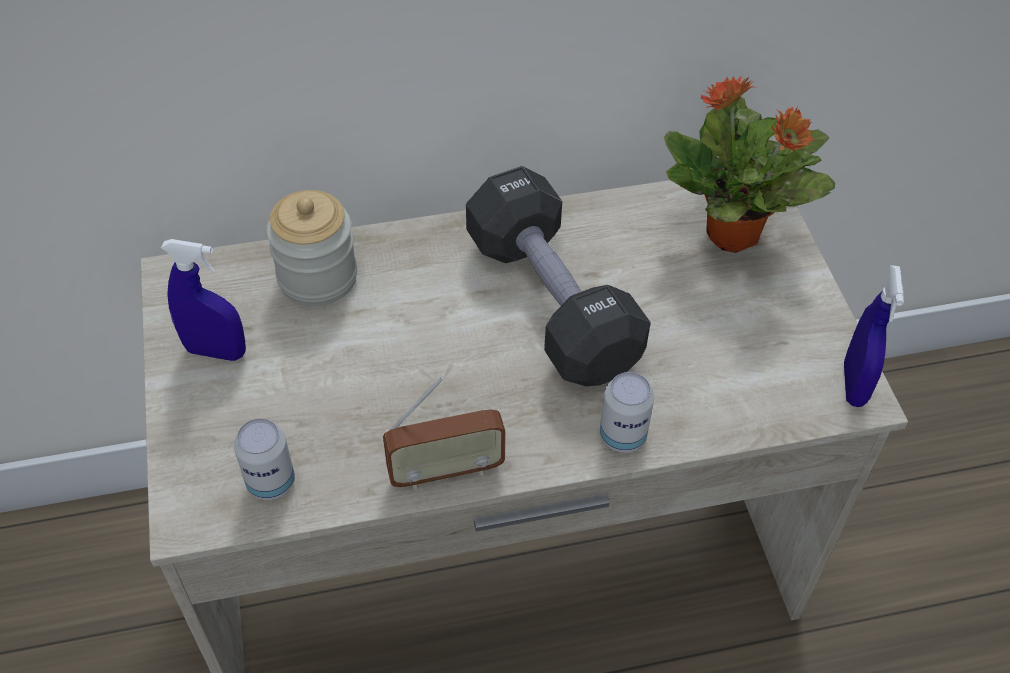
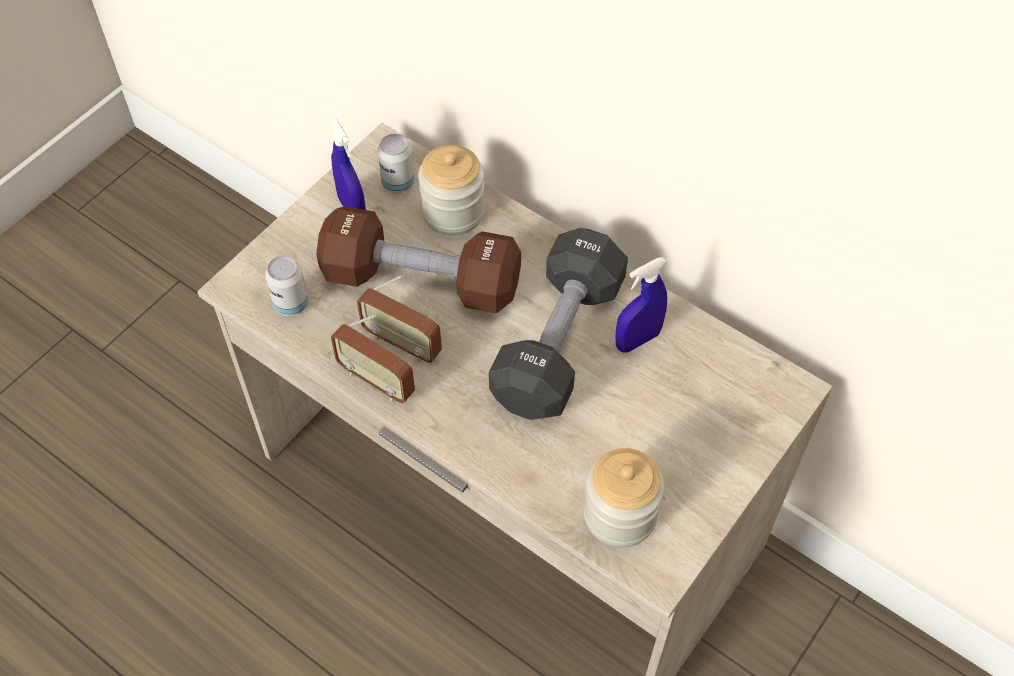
camera: 50 degrees right, 5 degrees up
(368, 355) = (421, 280): none -> brown dumbbell
(424, 419) = (402, 343): none -> radio
(622, 436) = (490, 453): can -> can (398, 183)
(734, 235) = (730, 404): potted plant -> none
(777, 385) = (620, 515): none -> jar
(854, 384) = (667, 561): blue spray bottle -> blue spray bottle (637, 340)

